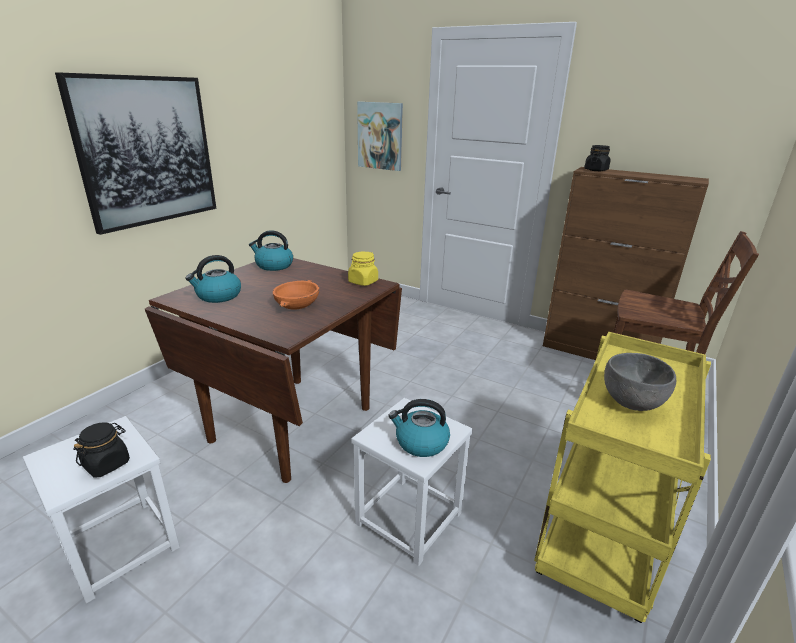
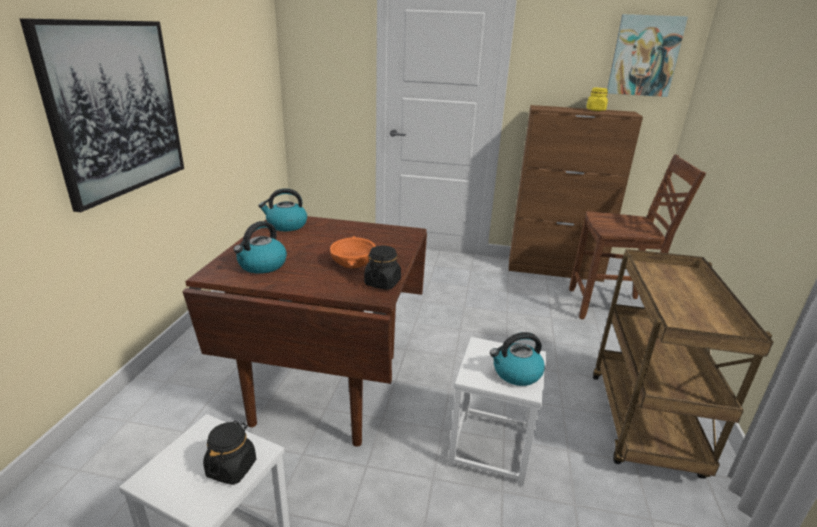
camera: 20 degrees left, 0 degrees up
(363, 282) = (392, 231): yellow jar -> yellow jar (595, 110)
(380, 136) = (323, 79): picture -> picture (644, 56)
(596, 170) = (547, 108): black jar -> black jar (382, 283)
(601, 542) = (644, 426): yellow cart -> brown cart
(631, 402) = (681, 304): grey bowl -> none

